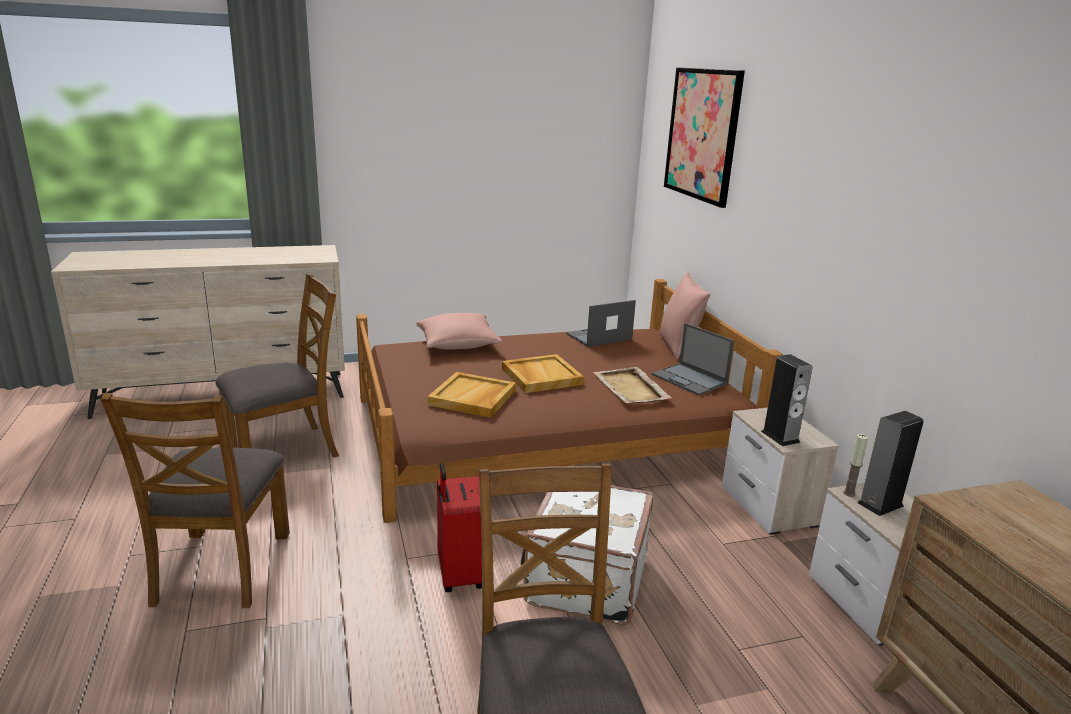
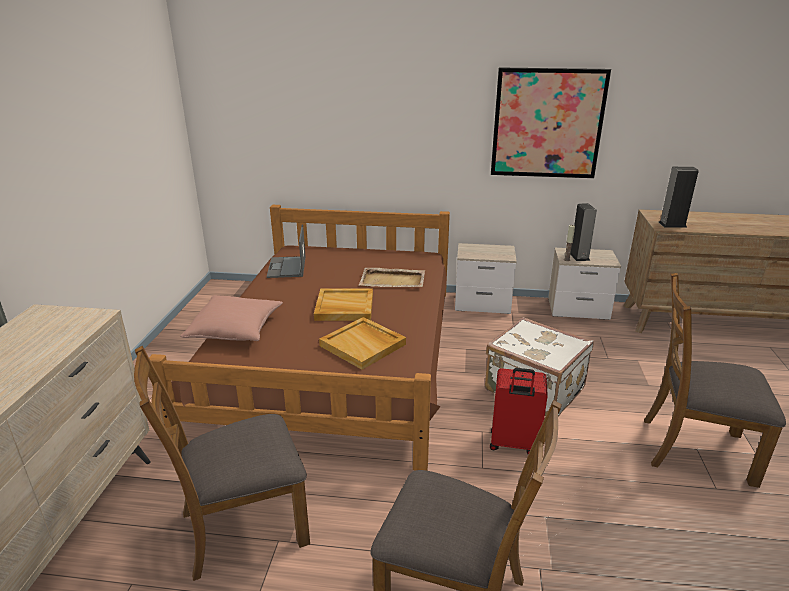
camera: 65 degrees left, 5 degrees up
(284, 450) = (242, 527): brown chair -> brown chair turned 105 degrees counterclockwise
(678, 347) = (331, 247): pink pillow -> none
(690, 380) = (393, 258): laptop -> none
(702, 134) = (294, 74): picture -> picture (547, 123)
(780, 437) = (498, 256): speaker -> speaker (672, 224)

